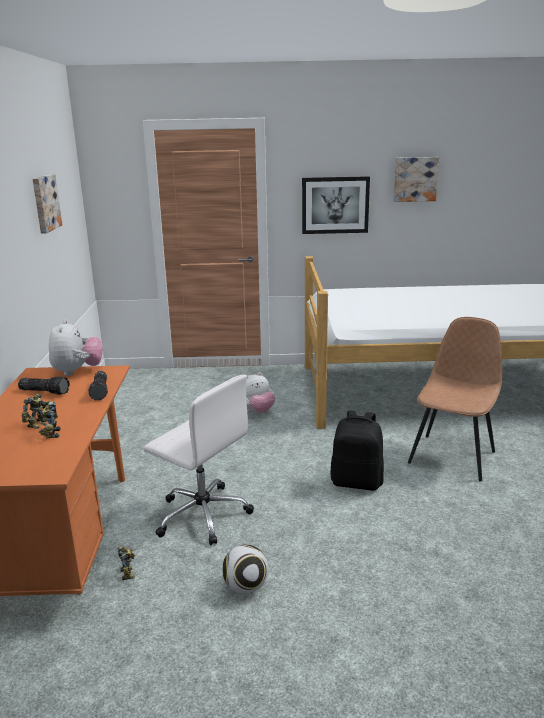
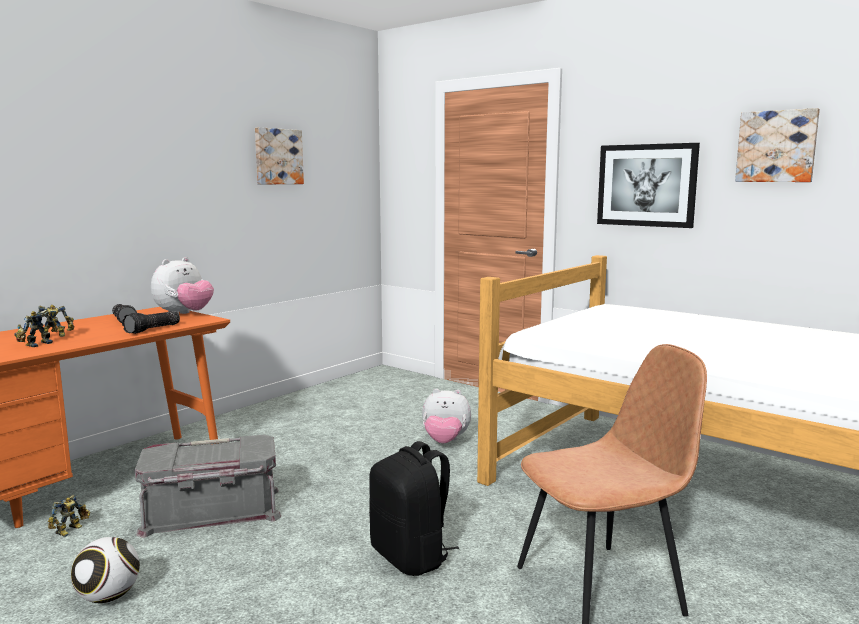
camera: 40 degrees right, 10 degrees down
(202, 514) = (211, 512): white office chair -> grey storage box

